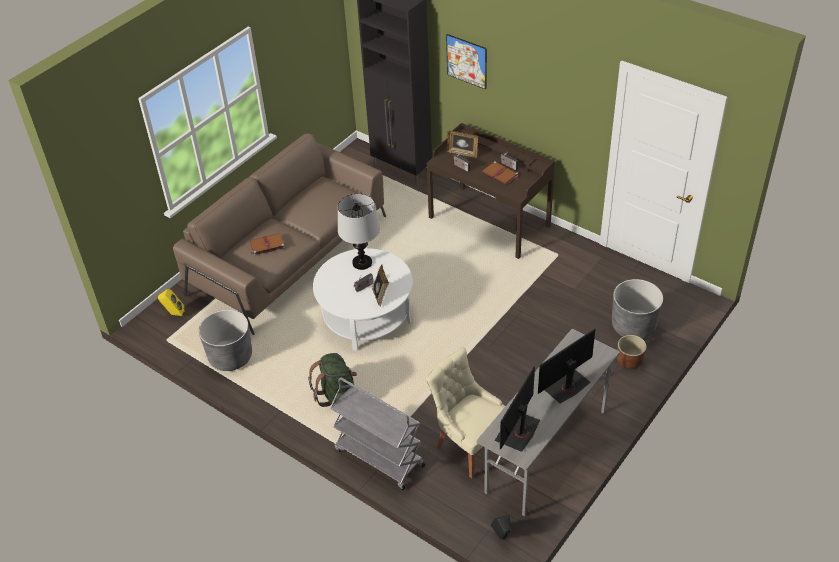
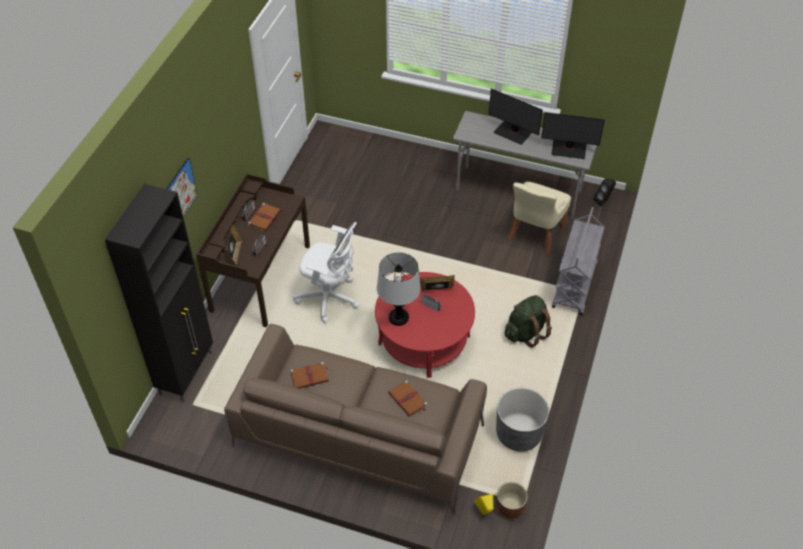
camera: 110 degrees left, 5 degrees up
(322, 194) = (310, 376): none -> brown book
(366, 316) = (424, 340): white coffee table -> red coffee table
(445, 262) = (330, 298): none -> white office chair
(629, 361) = (409, 160): brown planter -> brown planter (510, 508)
(633, 326) = (369, 162): grey planter -> none

